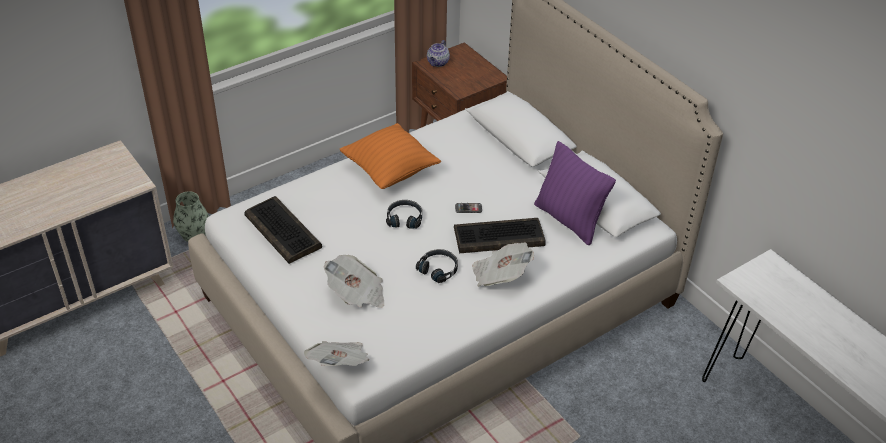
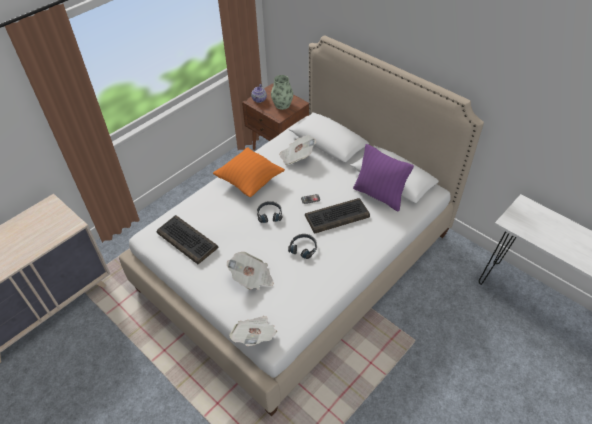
camera: 10 degrees left, 5 degrees up
(194, 234) = (118, 244): vase -> vase (282, 105)
(500, 275) = (346, 245): newspaper -> newspaper (297, 157)

